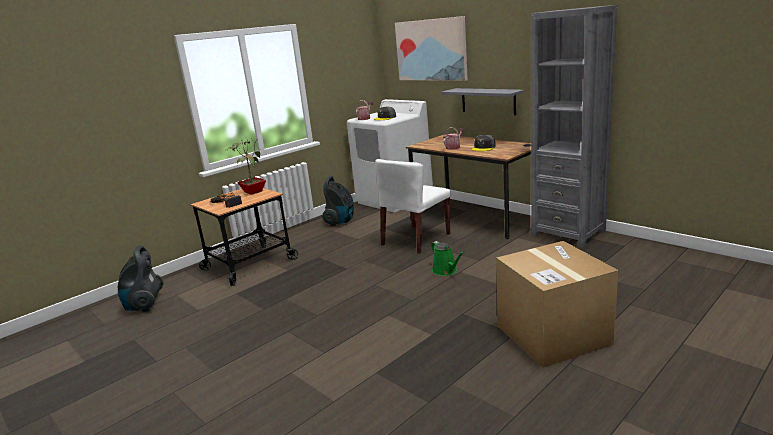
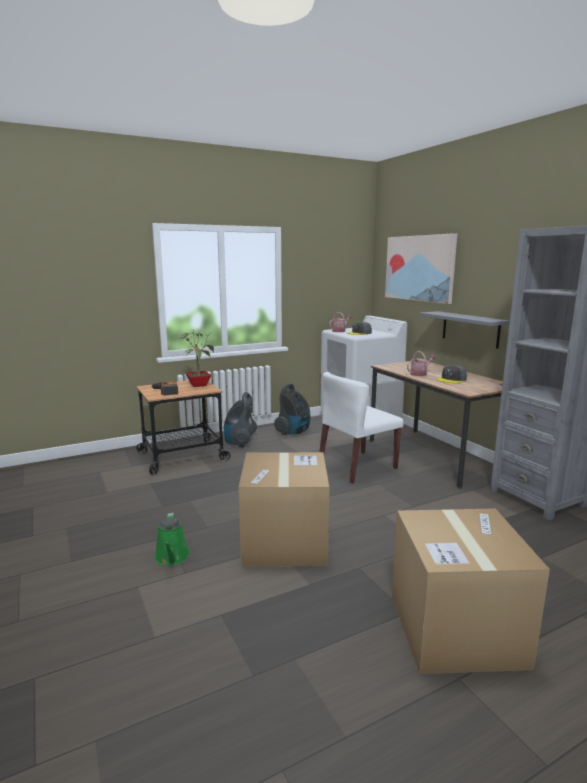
camera: 15 degrees right, 5 degrees down
(144, 305) = (67, 475): vacuum cleaner -> vacuum cleaner (240, 442)
(392, 310) = (284, 542): none -> cardboard box
(446, 271) = (369, 510): green watering can -> green watering can (172, 557)

